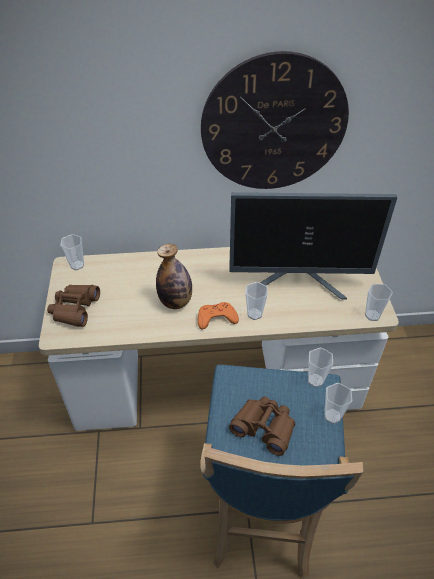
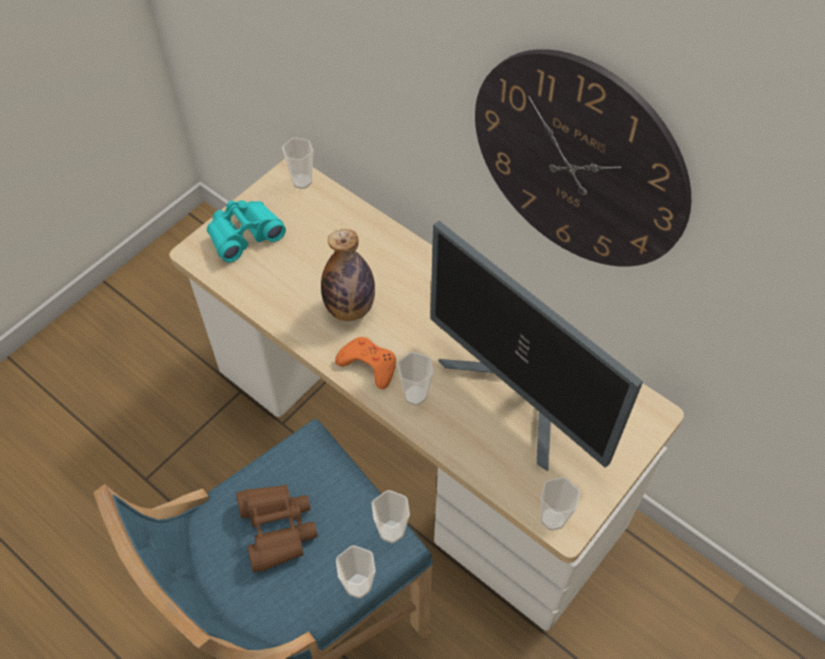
camera: 45 degrees right, 10 degrees up
(75, 309) = (244, 234): brown binoculars -> turquoise binoculars

